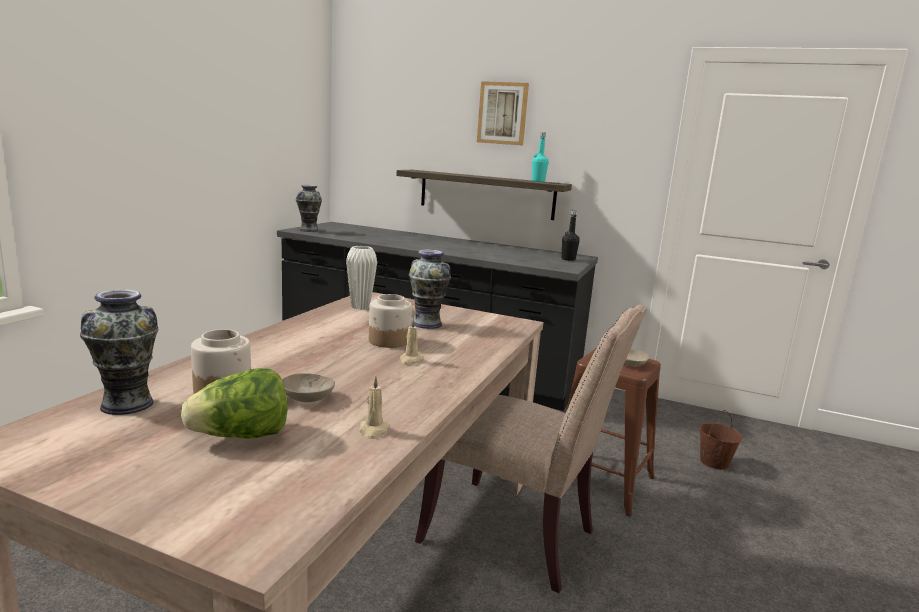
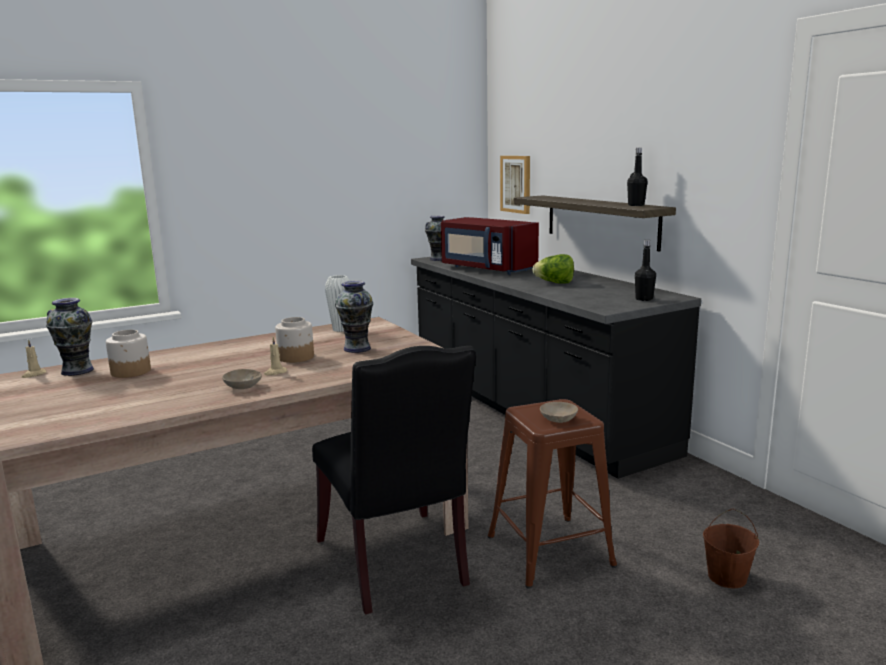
camera: 40 degrees right, 0 degrees up
(241, 437) = (85, 397): lettuce -> lettuce (555, 283)
(306, 398) = (159, 384): beige bowl -> beige bowl (241, 387)
(373, 430) = (147, 408): beige candle -> beige candle (33, 374)
(381, 238) = (486, 269): none -> red microwave
(502, 113) = (612, 128): picture -> picture (516, 184)
(516, 536) = (396, 564): beige chair -> black chair
(538, 181) = (636, 205): turquoise bottle -> black bottle

